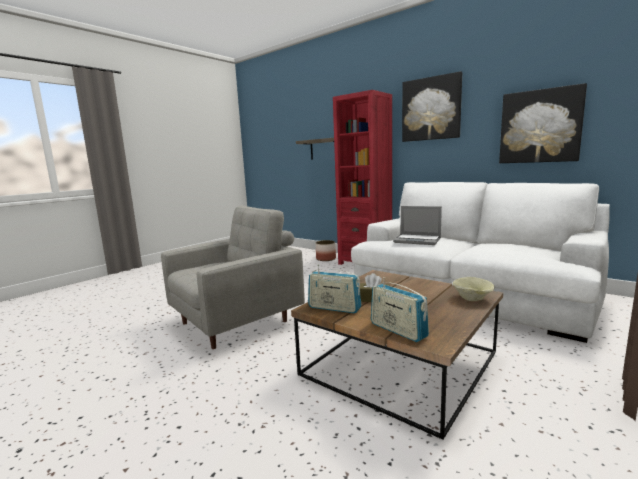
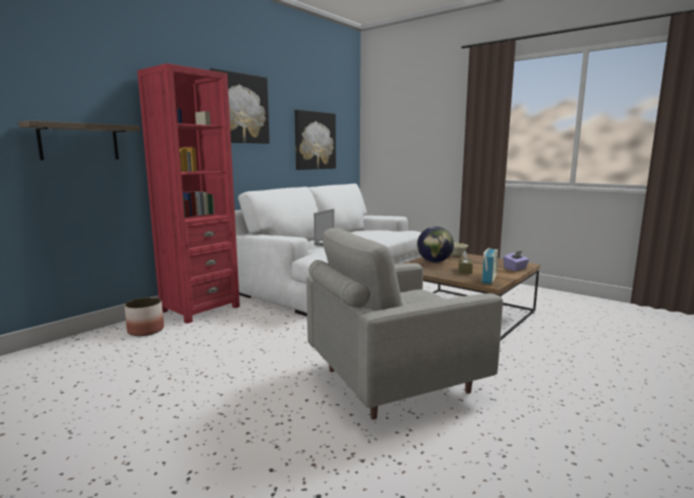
camera: 90 degrees left, 0 degrees up
(237, 321) = (392, 381): grey armchair -> grey armchair turned 75 degrees counterclockwise
(398, 330) = (515, 268): radio -> purple tissue box
(413, 286) = (434, 261): none -> globe

